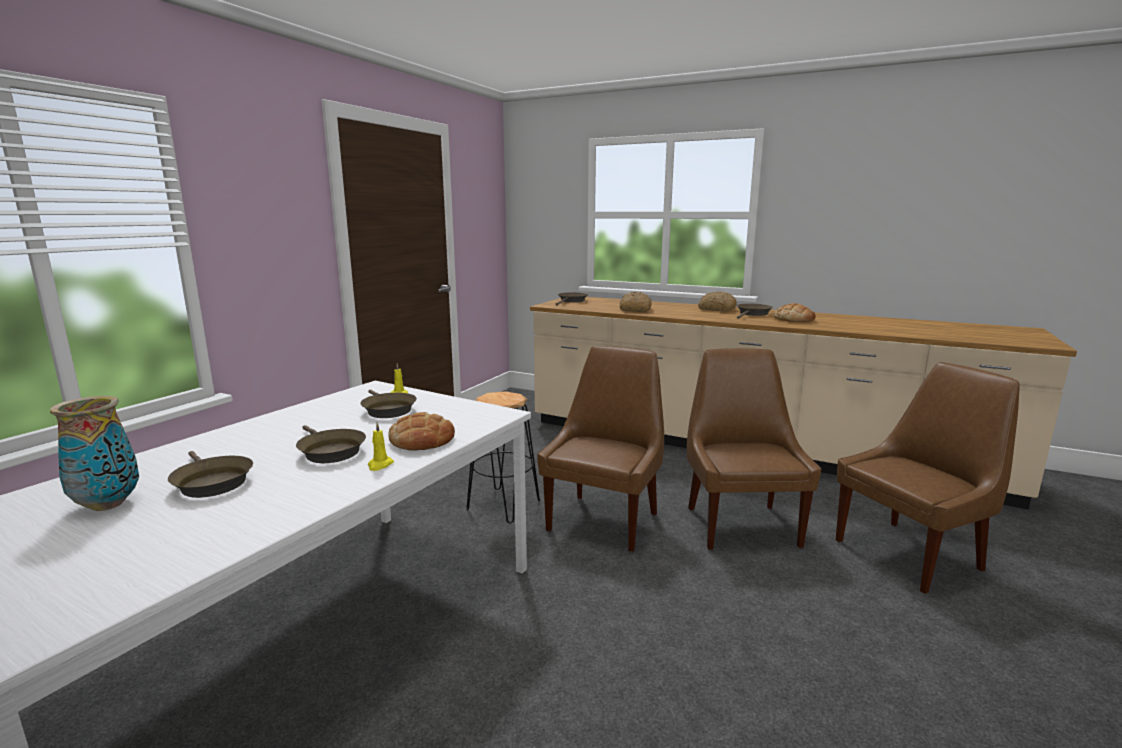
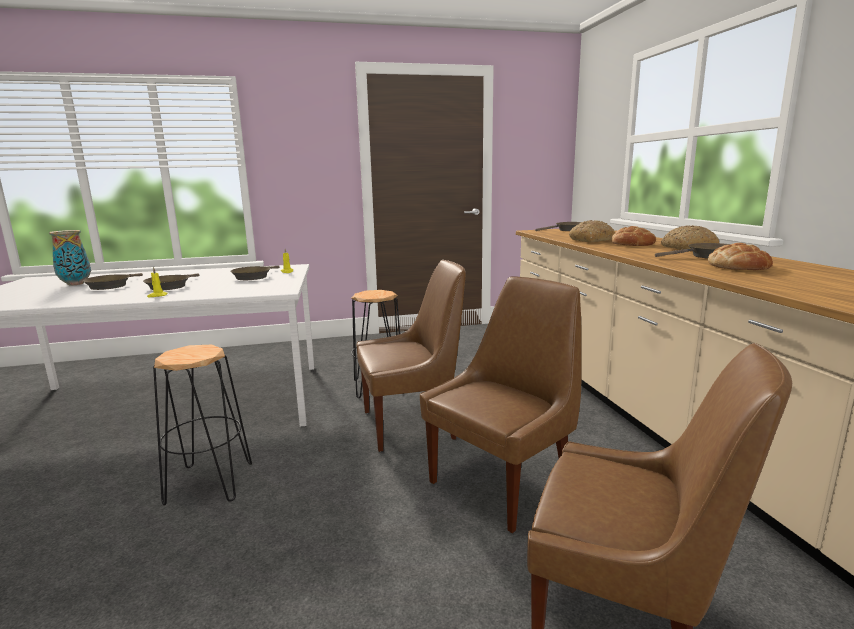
camera: 50 degrees right, 0 degrees up
(422, 440) = (208, 291): bread -> bread (632, 244)
(572, 665) = (208, 483): none -> black stool

